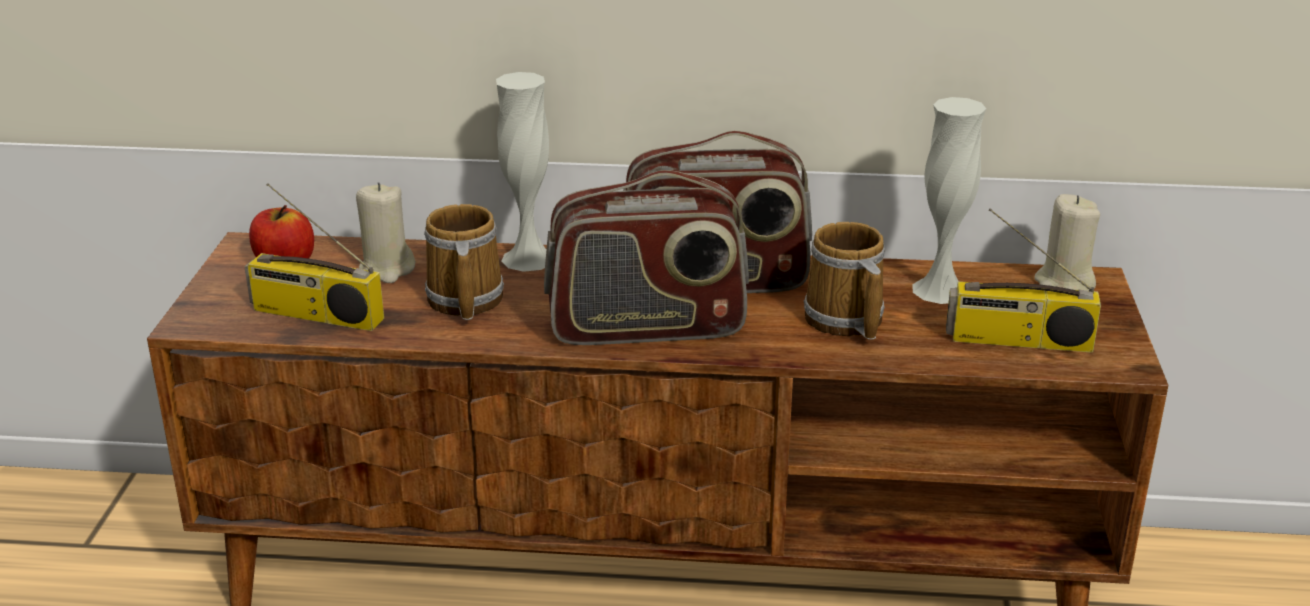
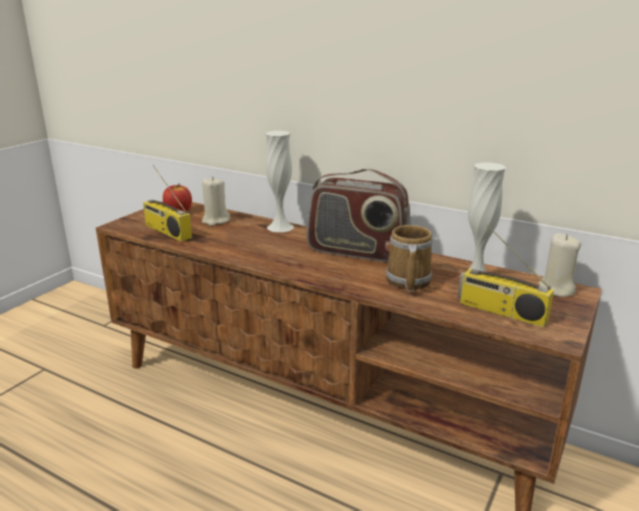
camera: 25 degrees right, 5 degrees down
(462, 301) = (232, 238): mug -> none
(646, 327) = (302, 264): radio -> none

